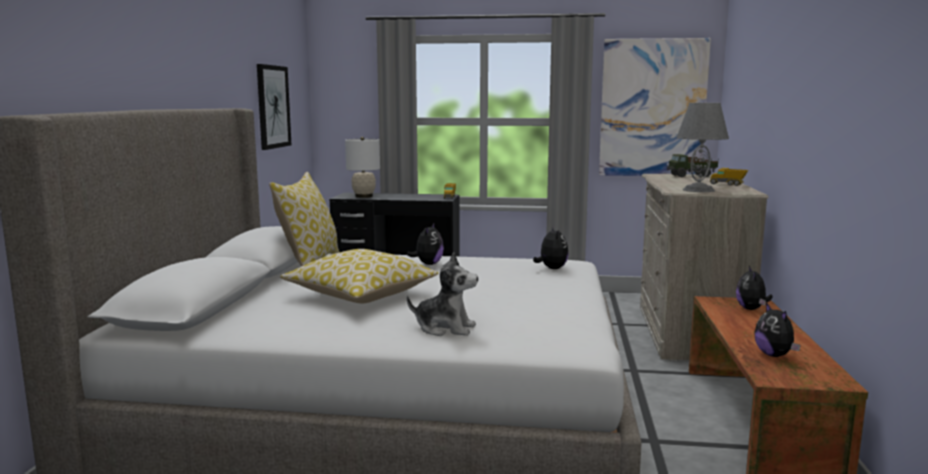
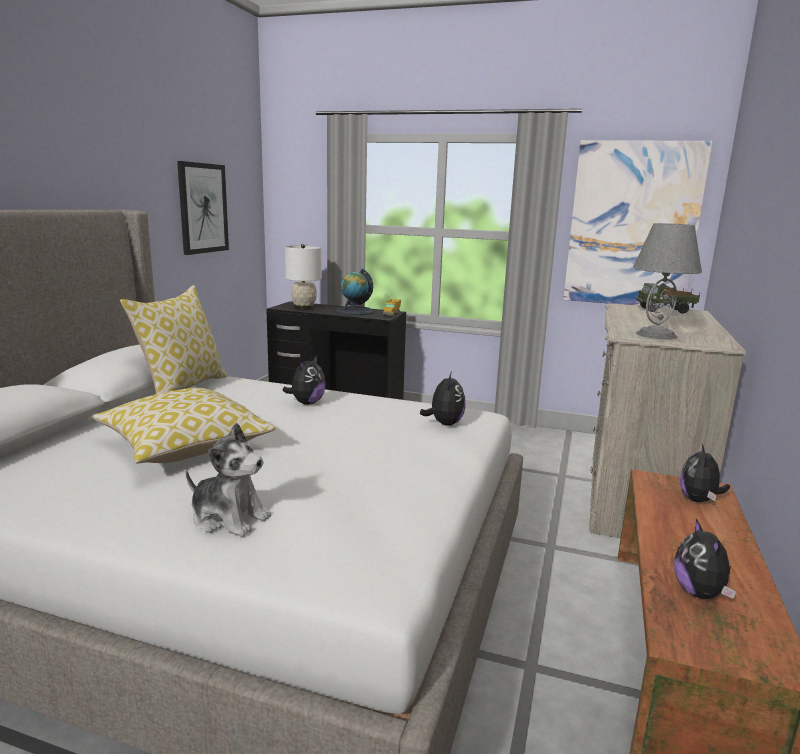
camera: 10 degrees right, 5 degrees up
(413, 196) = (354, 311): none -> globe
(728, 184) = (702, 328): toy truck -> none

